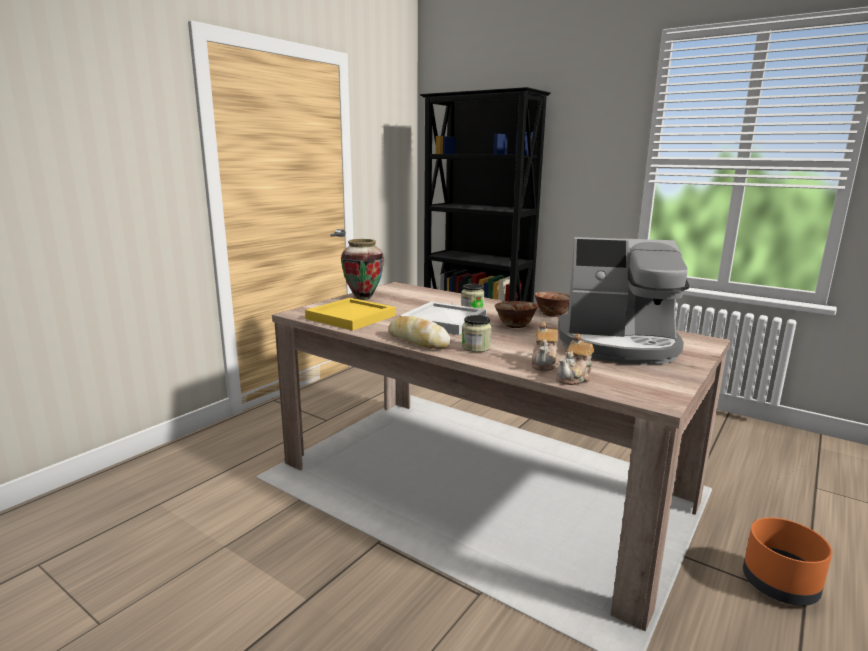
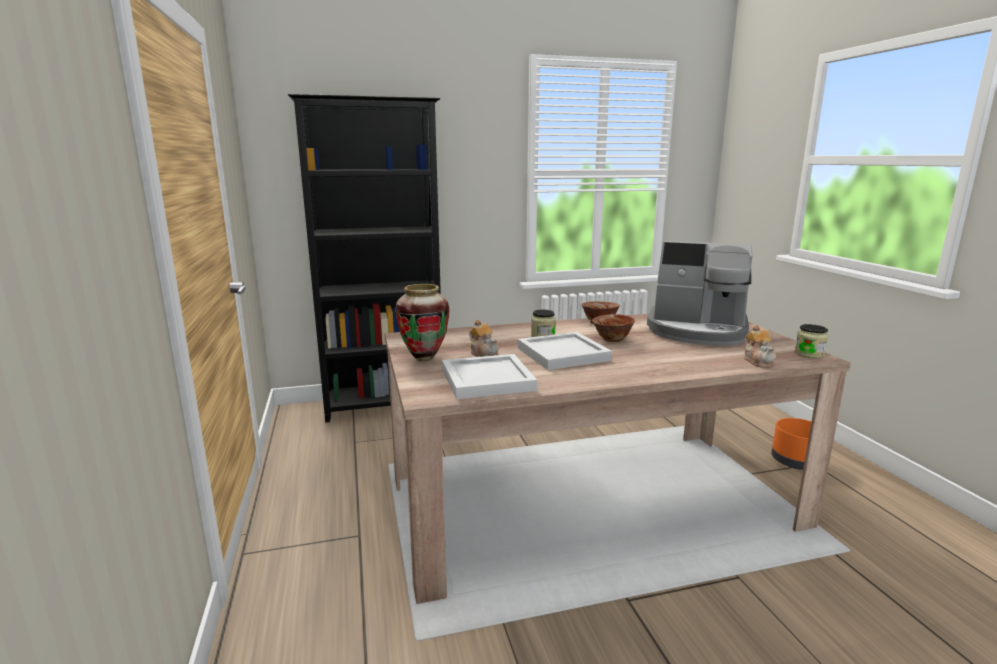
camera: 50 degrees left, 0 degrees up
(352, 317) = (488, 379): yellow tray -> white tray
(418, 341) = (609, 377): bread -> none
(476, 347) = (654, 365): jar -> jar (809, 354)
(544, 363) = (718, 359): teapot -> teapot (484, 354)
(618, 345) = (697, 331): coffee machine -> coffee machine turned 60 degrees clockwise

